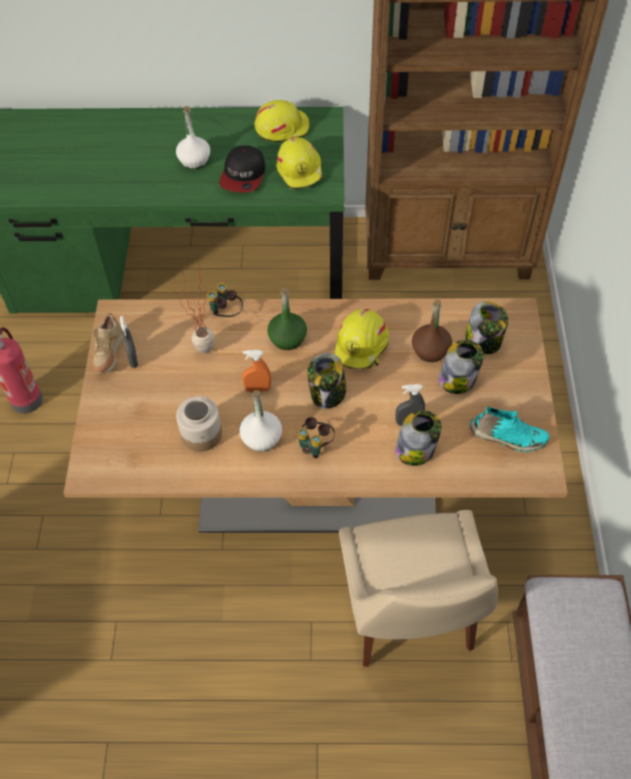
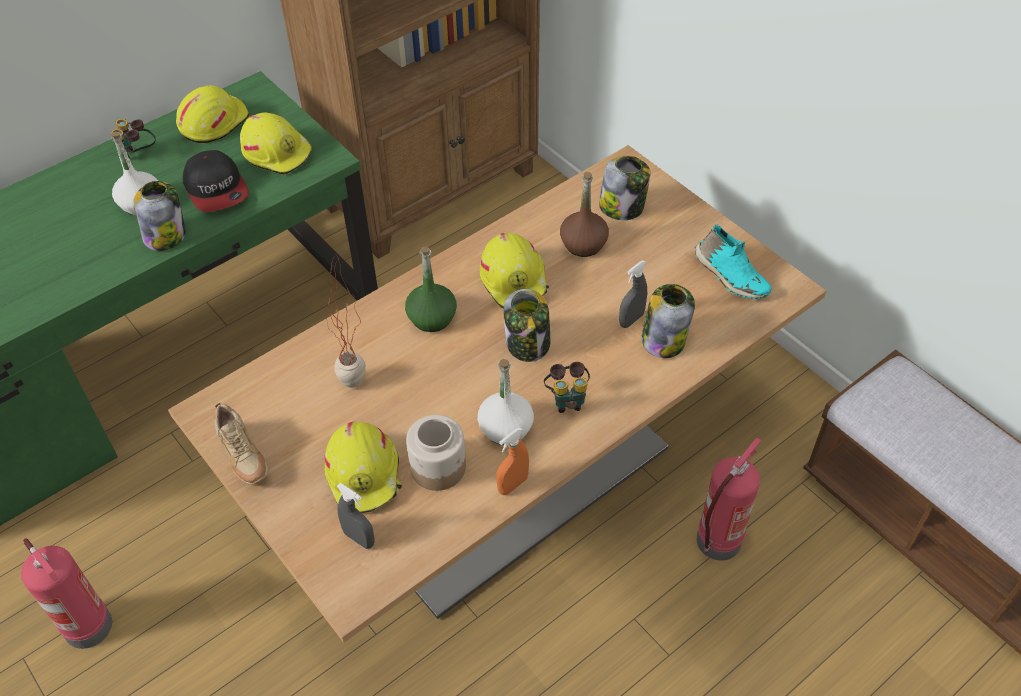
camera: 40 degrees left, 5 degrees down
(133, 359) = (279, 444): grey spray bottle -> grey spray bottle (359, 538)
(159, 410) = (365, 474): none -> yellow hard hat
(226, 314) = (340, 335): binoculars -> binoculars (139, 155)
(257, 388) = (451, 384): orange spray bottle -> orange spray bottle (512, 485)
(409, 617) = (718, 542): beige chair -> fire extinguisher
(457, 379) = (635, 254): jar -> jar (165, 235)
(508, 437) = (730, 276): turquoise shoe -> turquoise shoe turned 75 degrees clockwise

